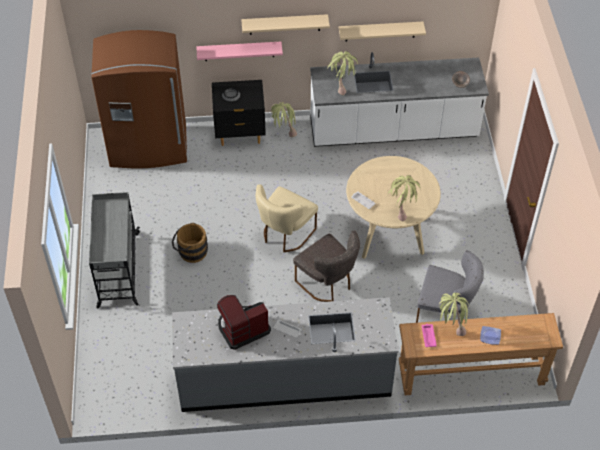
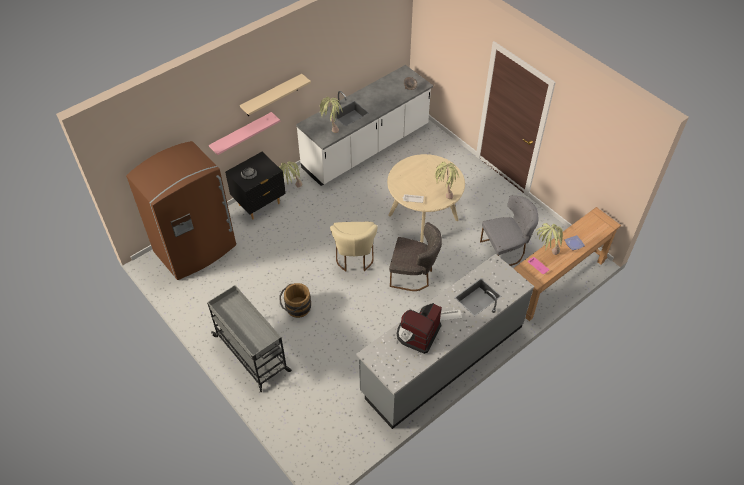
camera: 35 degrees left, 0 degrees up
(380, 31) = (339, 72): beige shelf -> none

